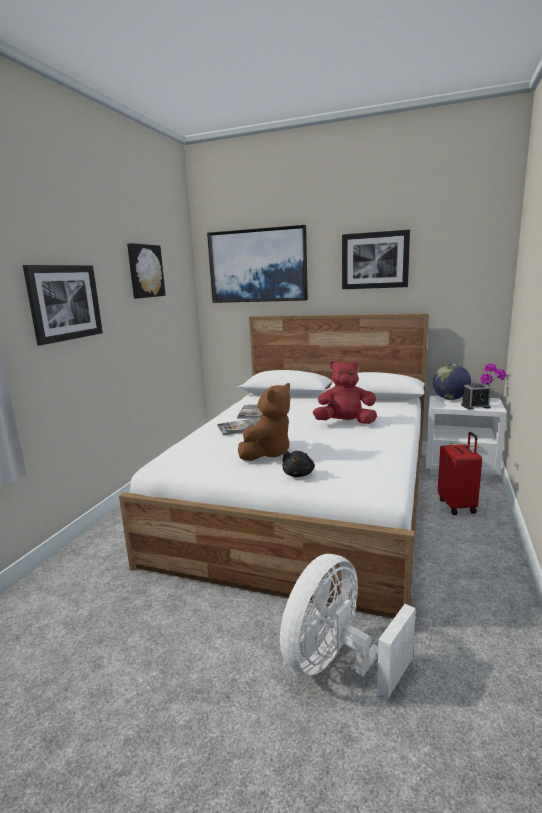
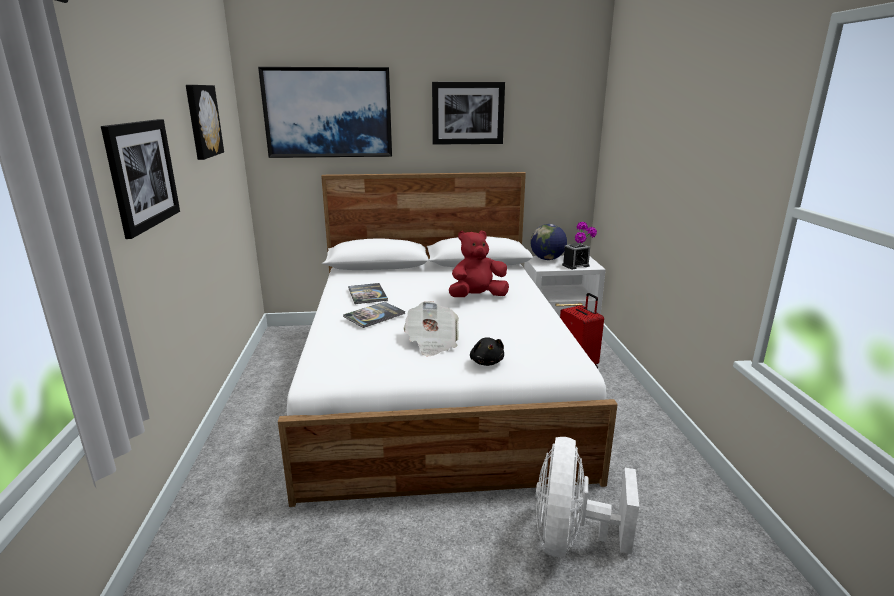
camera: 25 degrees left, 5 degrees up
(268, 453) = (432, 343): brown plush toy -> newspaper

